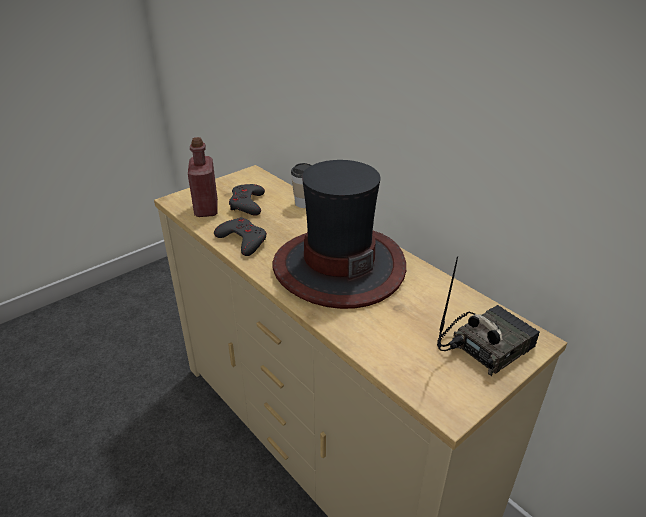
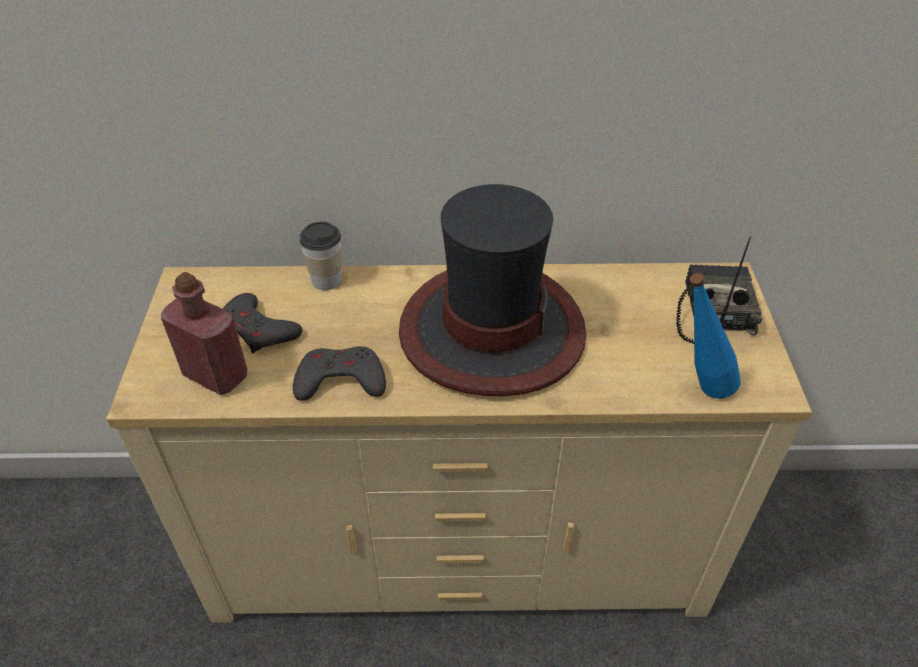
camera: 50 degrees left, 10 degrees up
(397, 370) = (696, 391): none -> blue bottle

